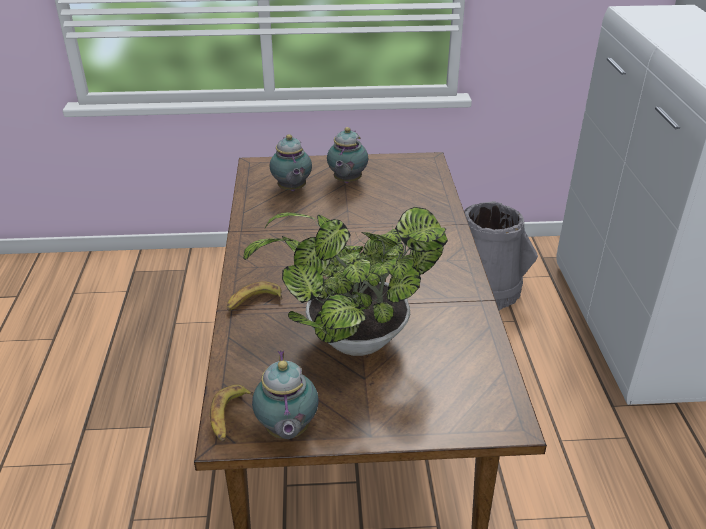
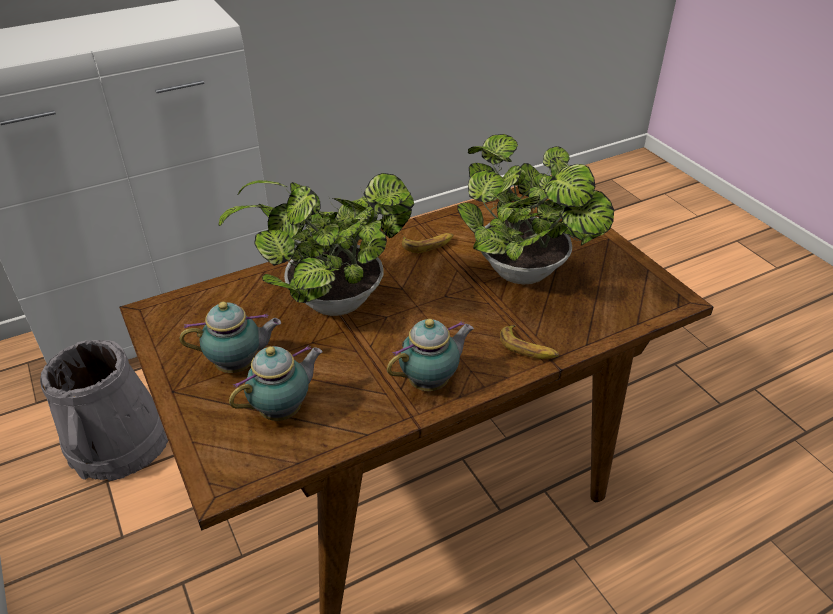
camera: 115 degrees left, 5 degrees up
(229, 417) = (663, 305): banana -> banana (428, 245)
(287, 431) = (644, 273): teapot -> teapot (431, 382)
(388, 225) = (328, 302): none -> potted plant

